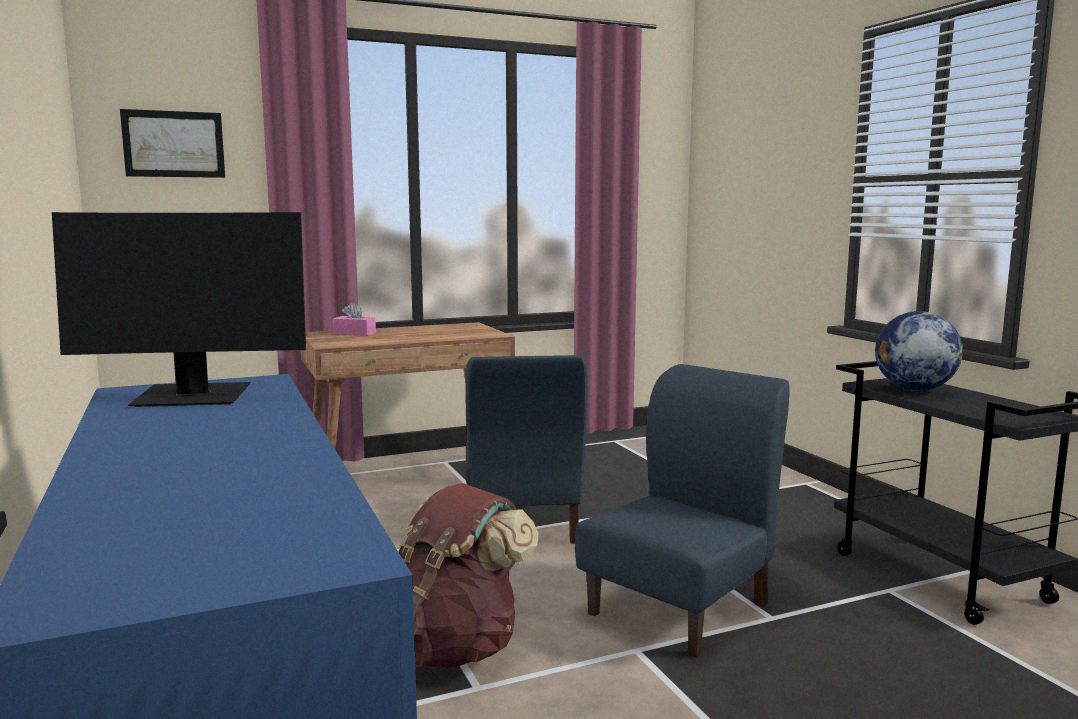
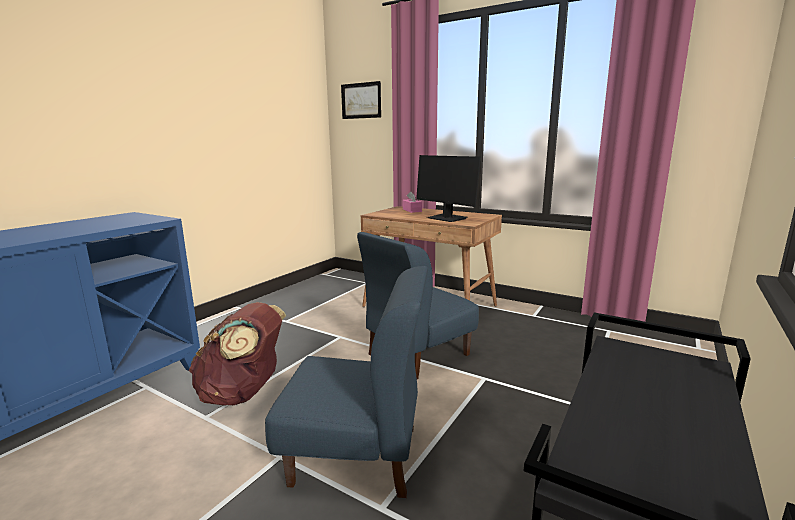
camera: 55 degrees right, 5 degrees up
(193, 397) = (115, 220): monitor -> monitor (447, 218)
(913, 389) = (645, 376): globe -> none

